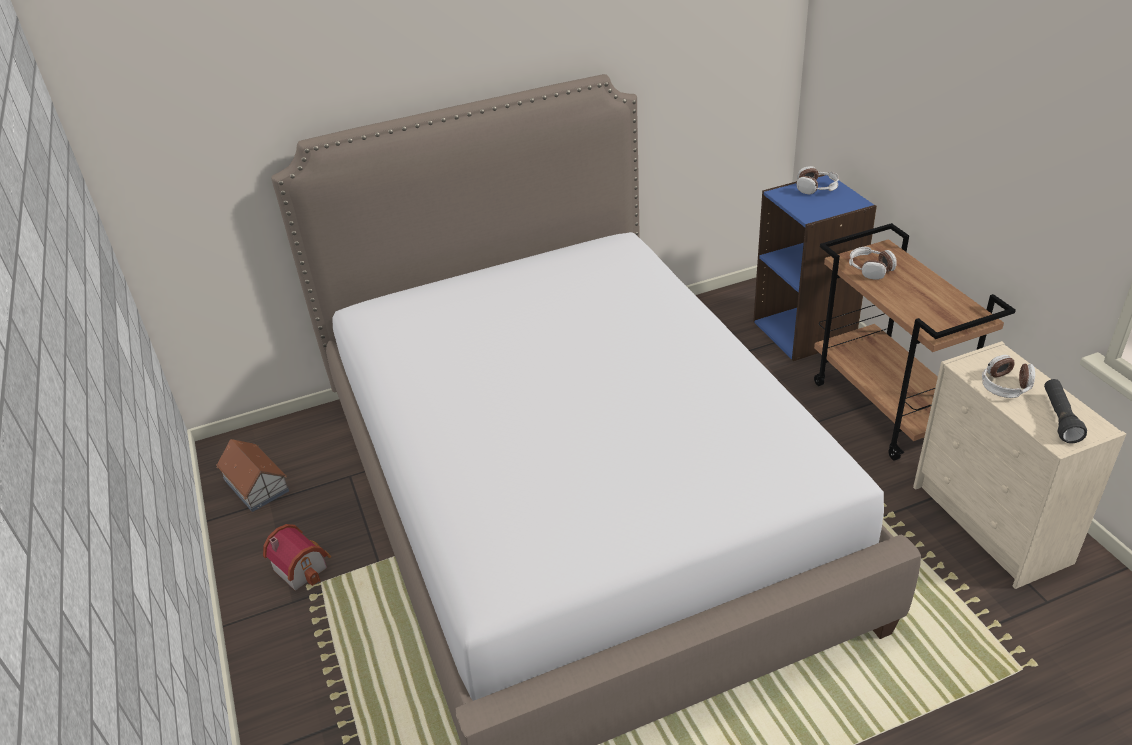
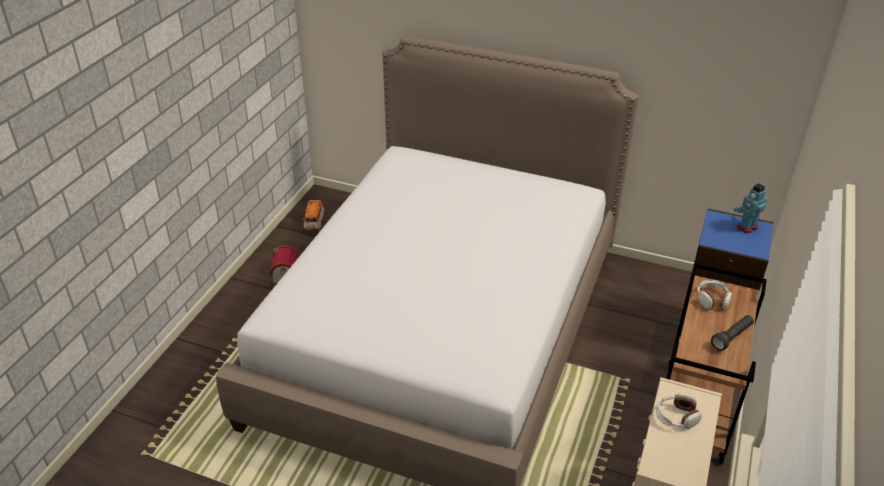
camera: 40 degrees right, 0 degrees up
(256, 484) = (314, 222): toy house -> toy car
(816, 188) = (746, 227): headphones -> toy robot
(1059, 418) = (676, 455): black flashlight -> black flashlight (731, 337)

